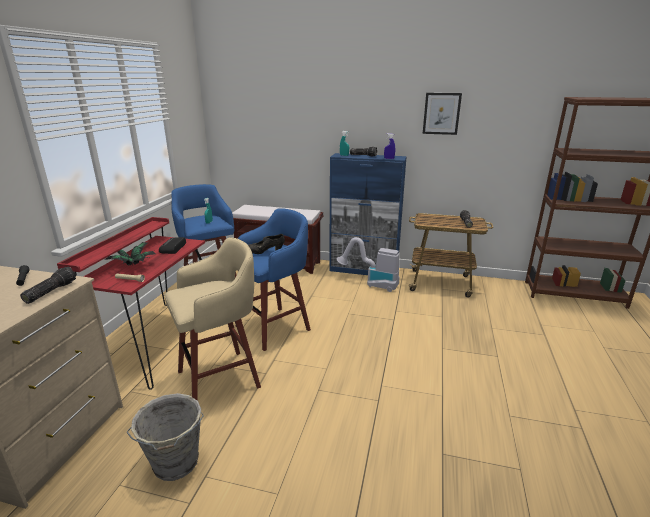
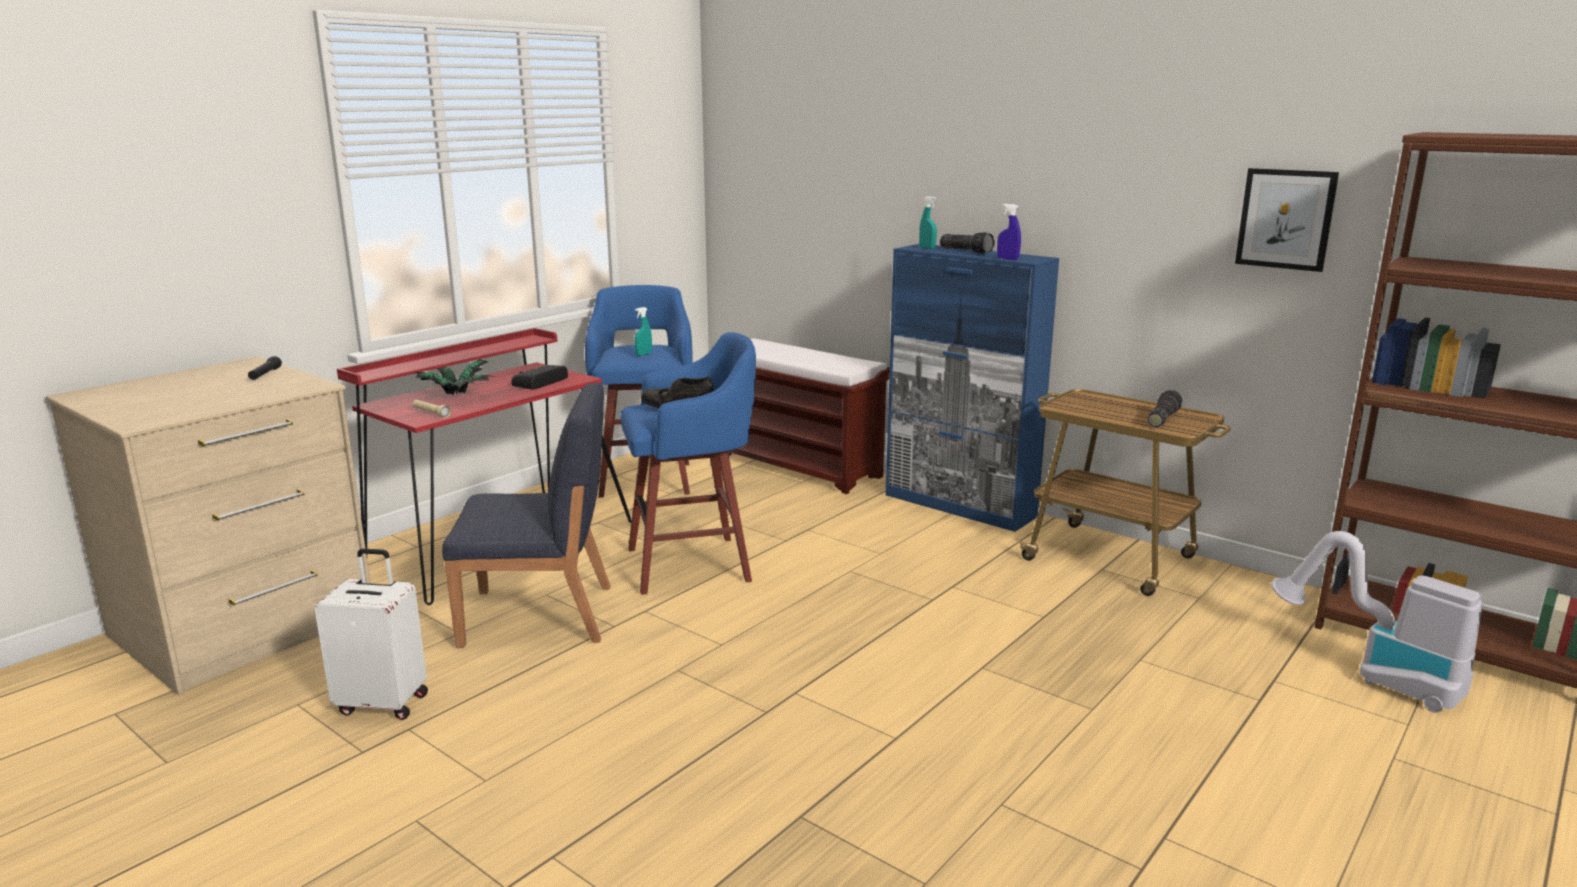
camera: 25 degrees right, 5 degrees down
(50, 291) = (278, 391): flashlight -> none
(175, 464) = (384, 703): grey bucket -> white suitcase
(221, 378) = (540, 616): beige stool -> blue chair
(371, 283) = (951, 531): vacuum cleaner -> vacuum cleaner (1374, 675)
(441, 113) = (1138, 166): picture -> picture (1285, 219)

